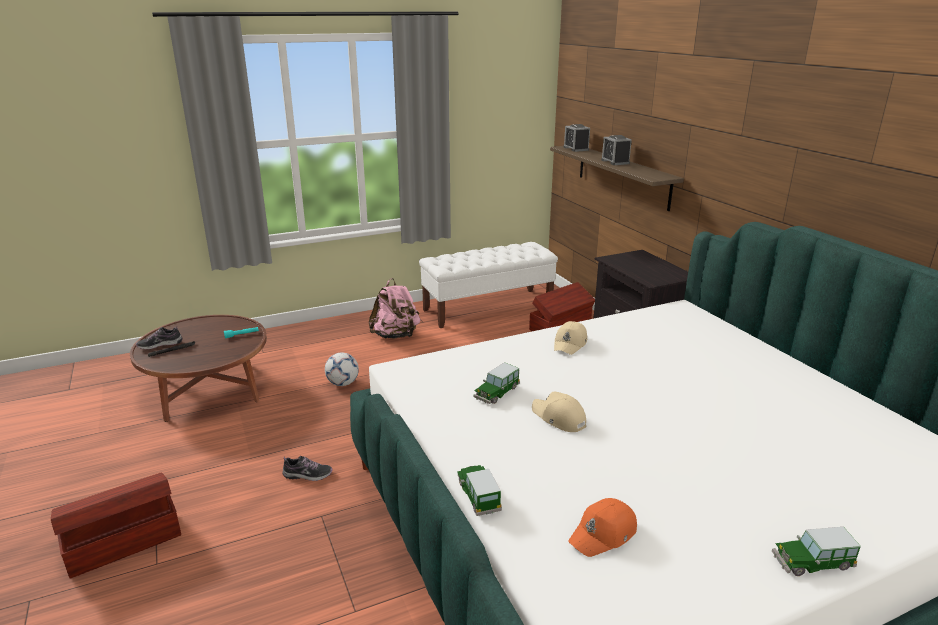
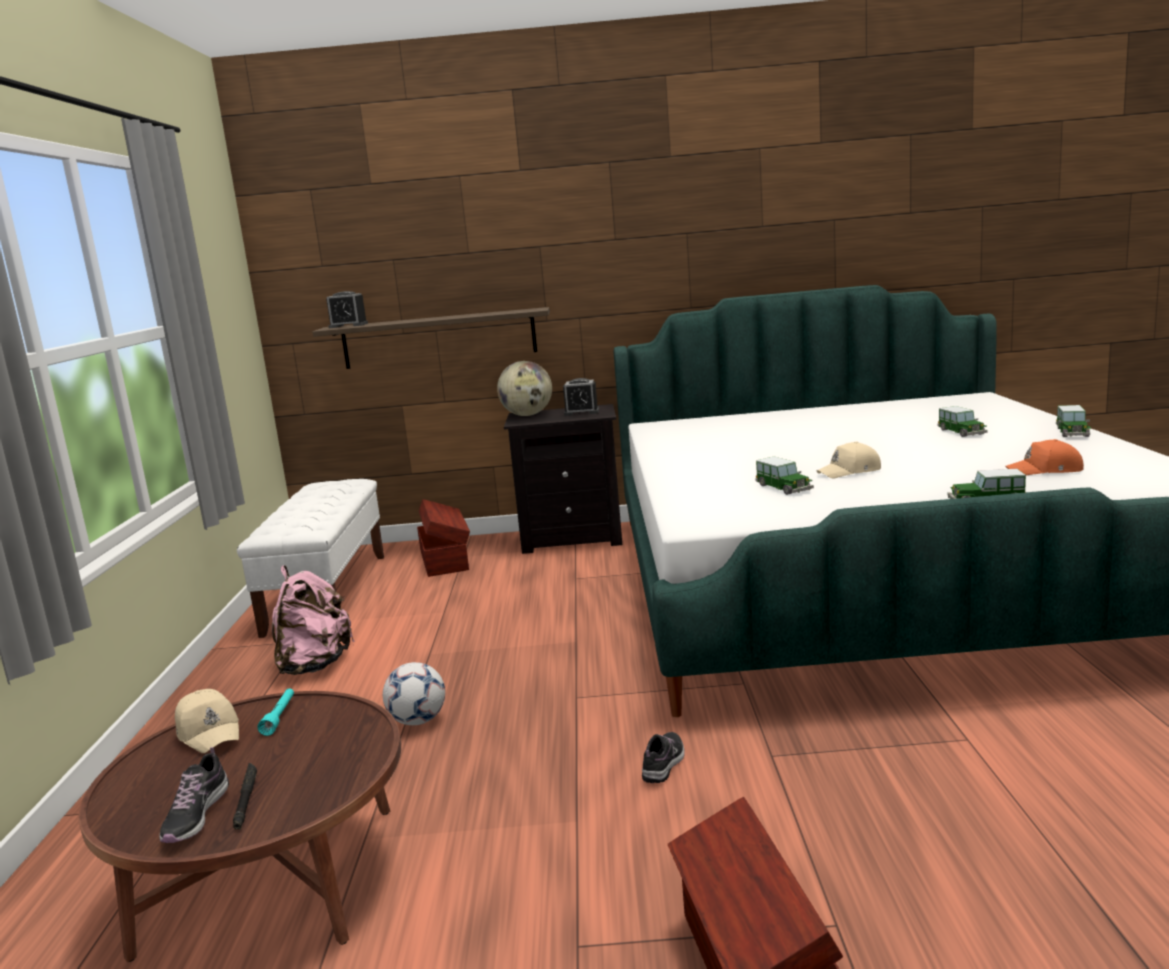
camera: 65 degrees left, 10 degrees down
(570, 344) = (693, 460): beige cap -> beige cap (209, 732)
(603, 534) = (1046, 471): orange cap -> orange cap turned 105 degrees clockwise
(615, 162) = (443, 317): alarm clock -> alarm clock (581, 412)
(636, 257) = (527, 415): none -> globe
(758, 475) = (961, 432): none -> toy car

